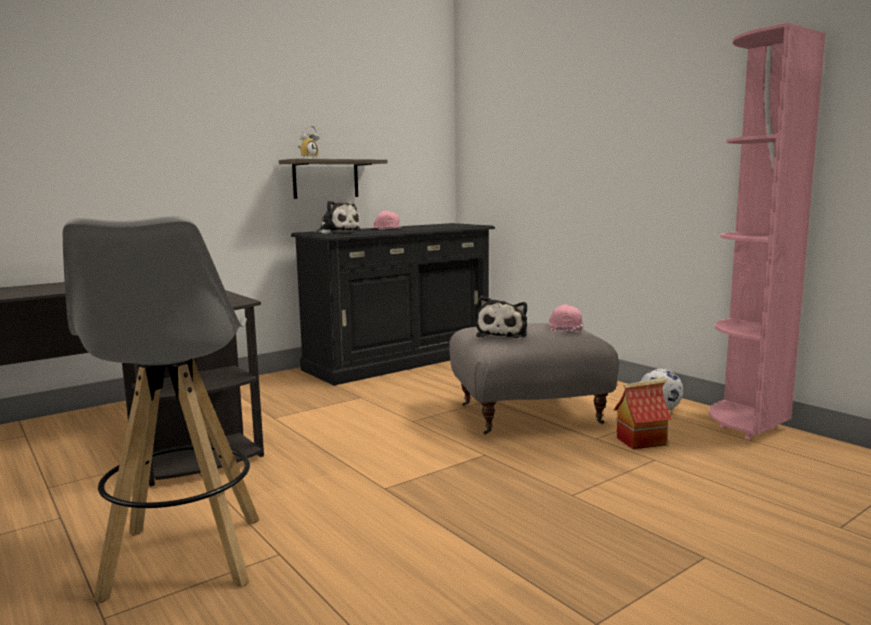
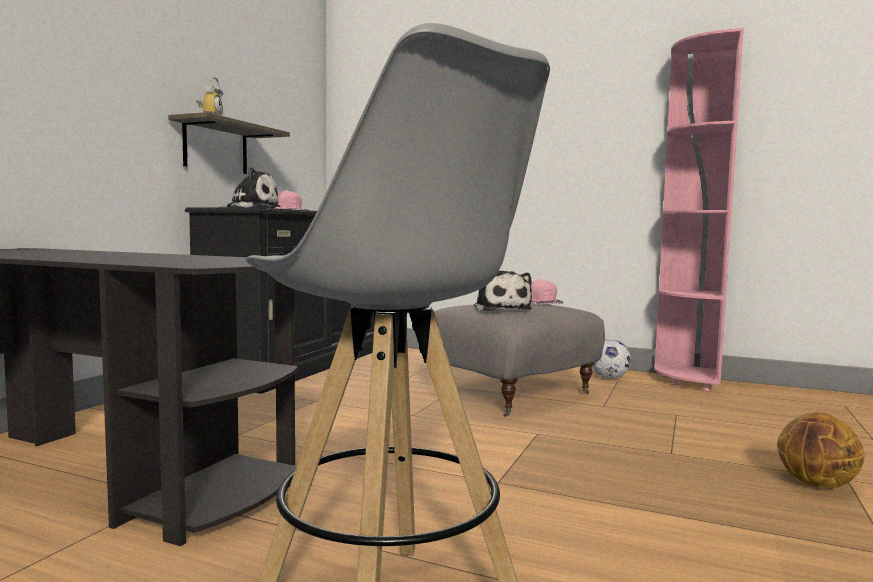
camera: 30 degrees left, 5 degrees down
(641, 441) = (640, 402): toy house -> none
(659, 553) = (817, 484): none -> basketball

